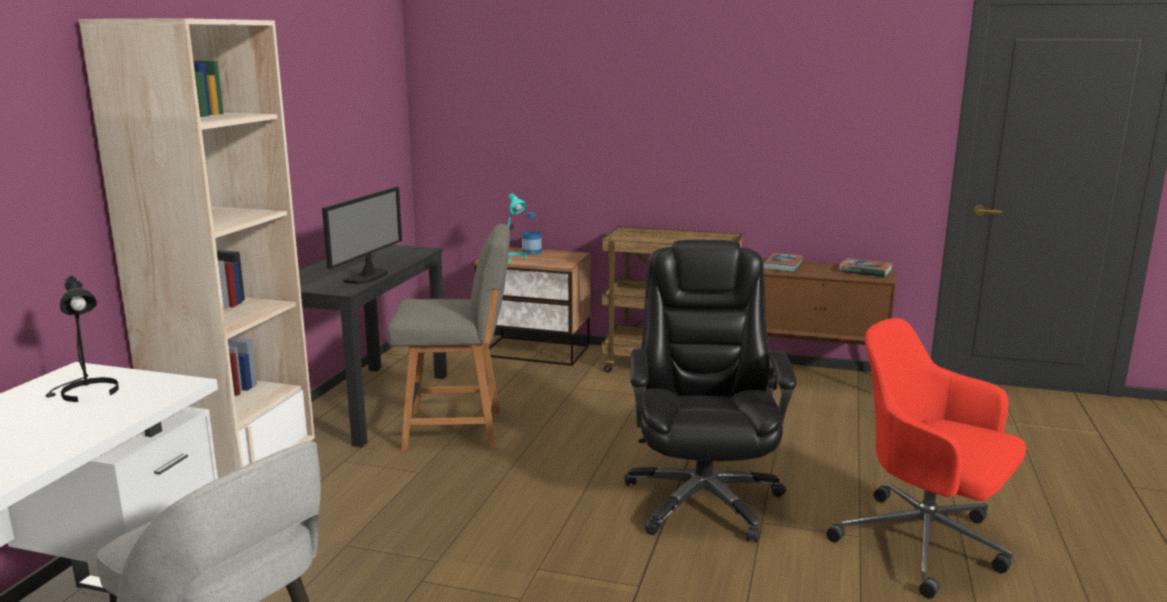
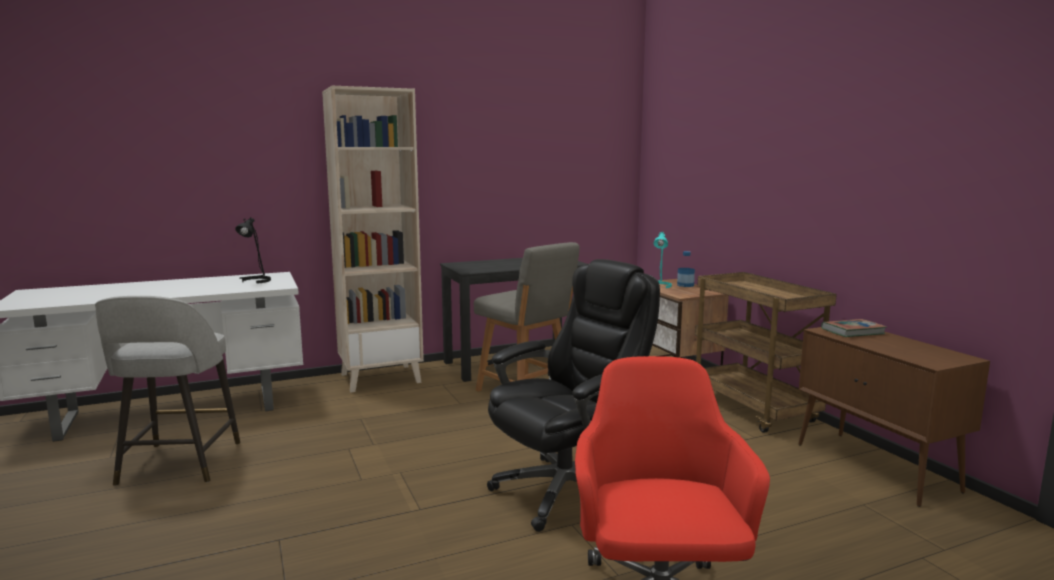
camera: 50 degrees right, 5 degrees down
(368, 277) = (499, 268): monitor -> none
(865, 271) = (935, 355): book -> none

